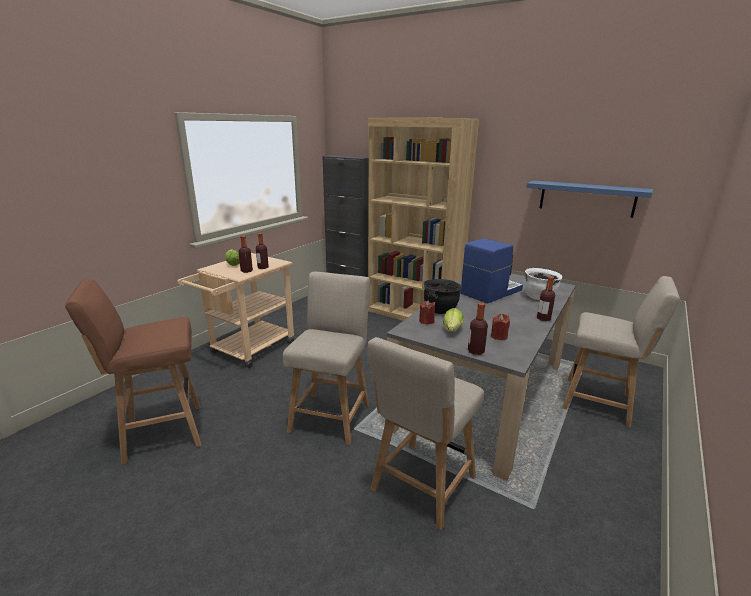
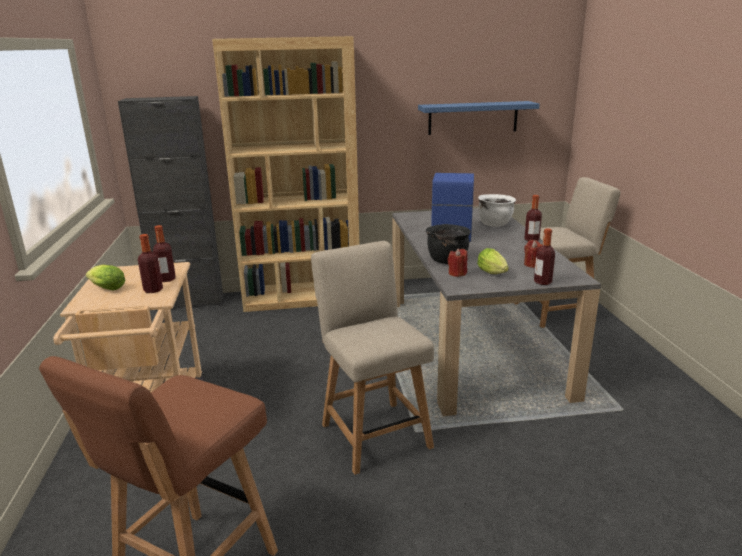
camera: 40 degrees left, 0 degrees up
(421, 486) = (538, 443): beige chair -> none

